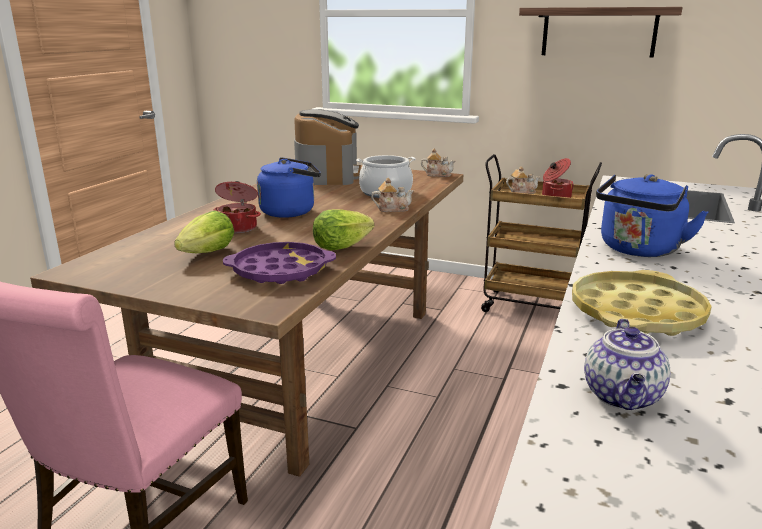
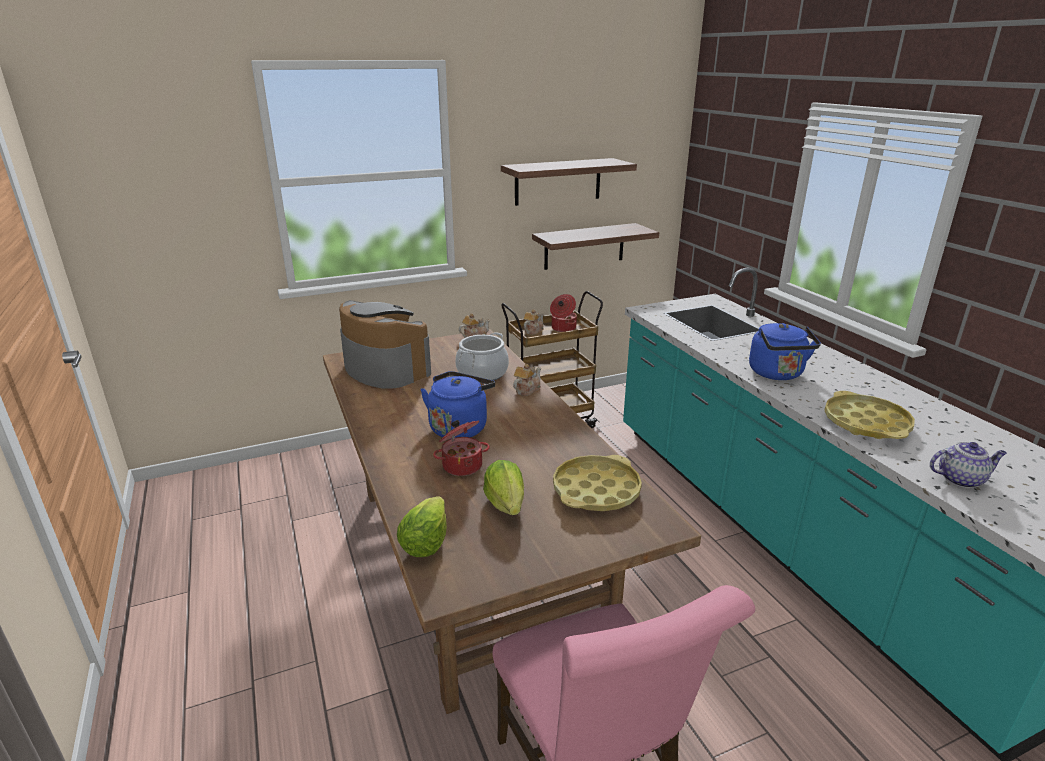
camera: 45 degrees left, 5 degrees up
(280, 270) = (596, 490): purple tray -> yellow tray
(341, 247) = (579, 445): lettuce -> lettuce (425, 543)
(623, 397) = (961, 479): teapot -> teapot turned 60 degrees counterclockwise
(628, 115) = (584, 246): none -> shelf

